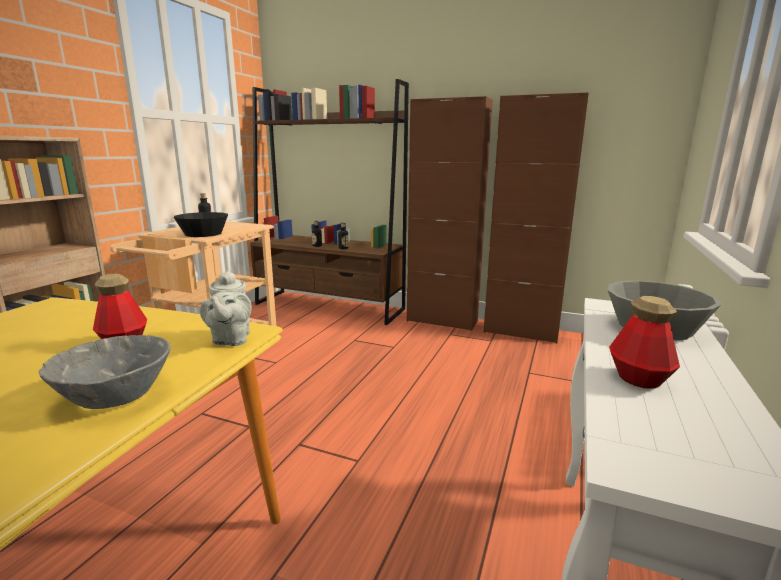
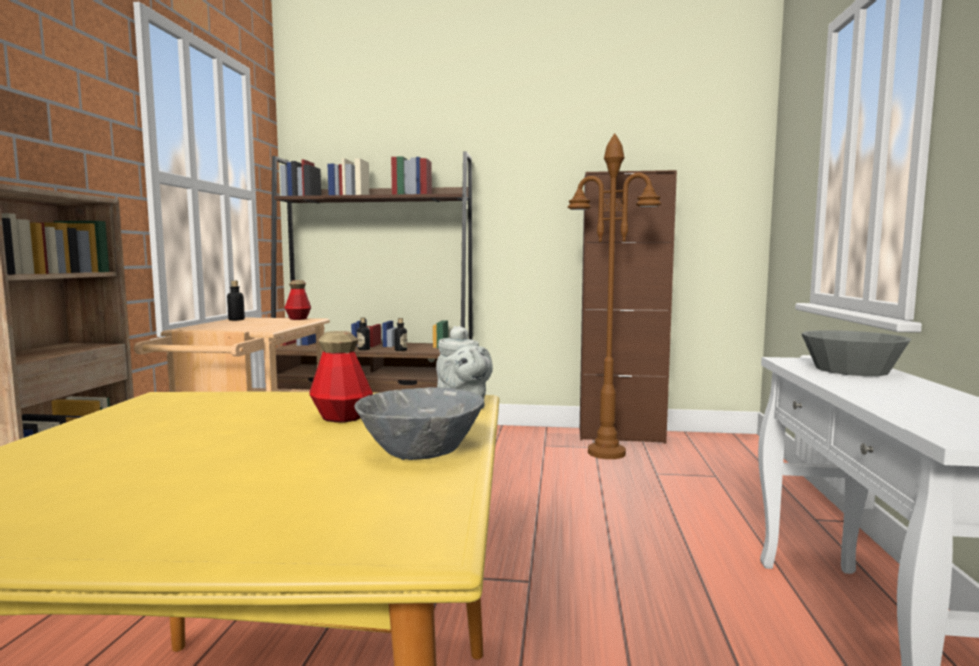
camera: 15 degrees left, 10 degrees down
(203, 234) = (256, 328): black bowl -> none
(442, 321) = (525, 433): brown cabinet -> none
(498, 347) = (607, 453): none -> brown floor lamp
(638, 378) = (889, 397): bottle -> bottle (298, 319)

